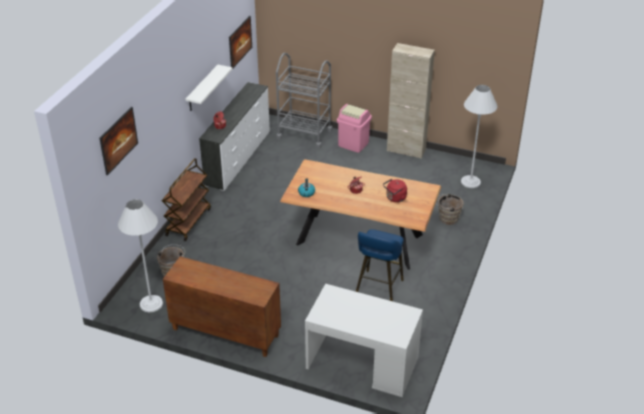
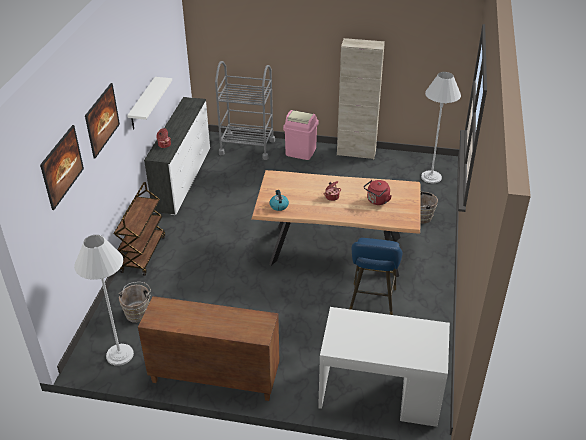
camera: 10 degrees left, 0 degrees up
(240, 50) = (174, 61): picture -> picture (104, 130)

